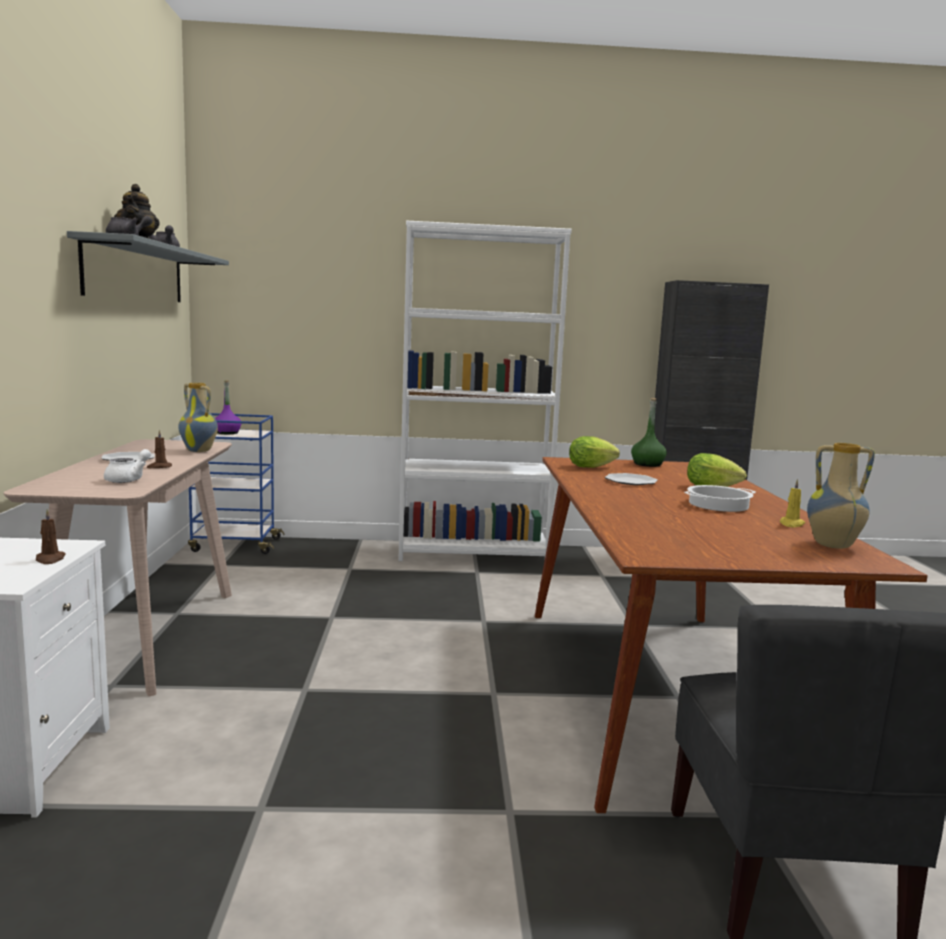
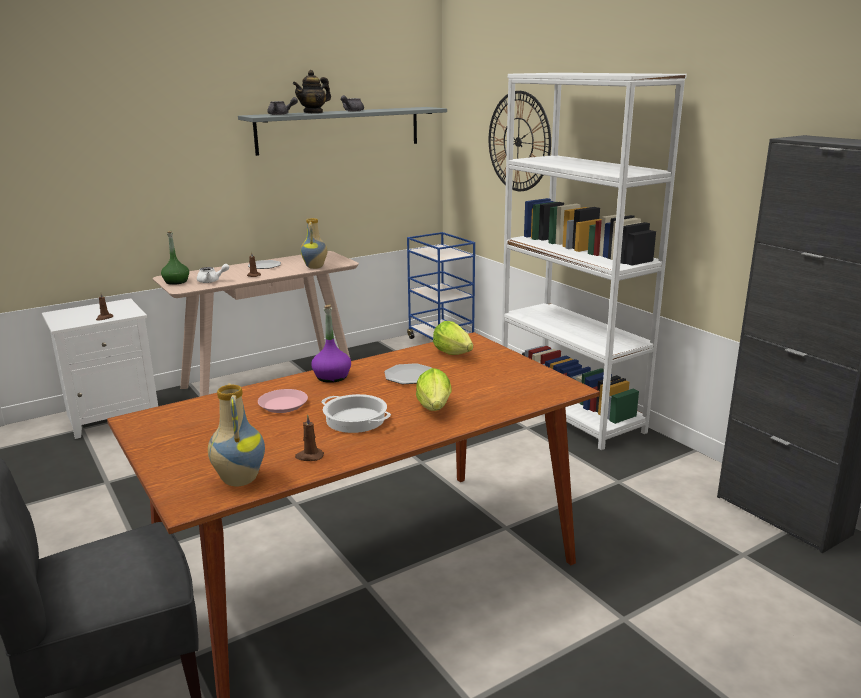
camera: 60 degrees right, 10 degrees up
(227, 433) = (436, 251): purple bottle -> purple bottle (332, 377)
(340, 298) = (518, 141): none -> wall clock
(647, 464) = (517, 368): green bottle -> green bottle (176, 282)
(659, 514) = (283, 405): none -> pink plate
(791, 524) = (309, 456): yellow candle -> brown candle

